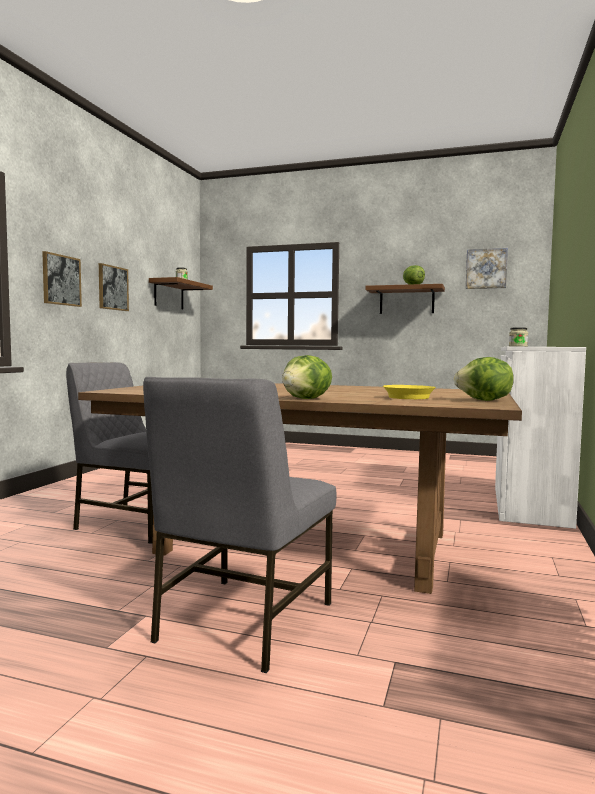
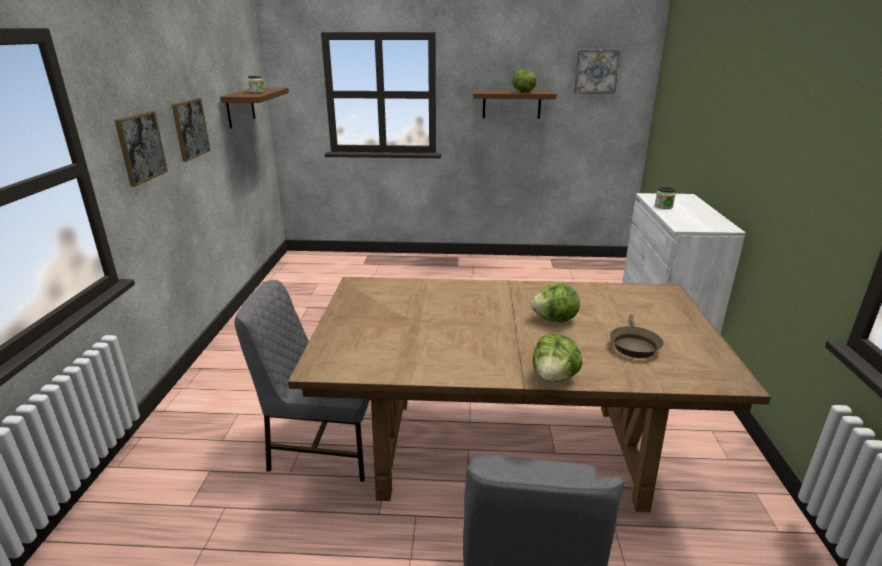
camera: 15 degrees left, 20 degrees up
(410, 397) = (633, 345): yellow frying pan -> brown frying pan
(484, 401) = (707, 352): lettuce -> lettuce (555, 320)

